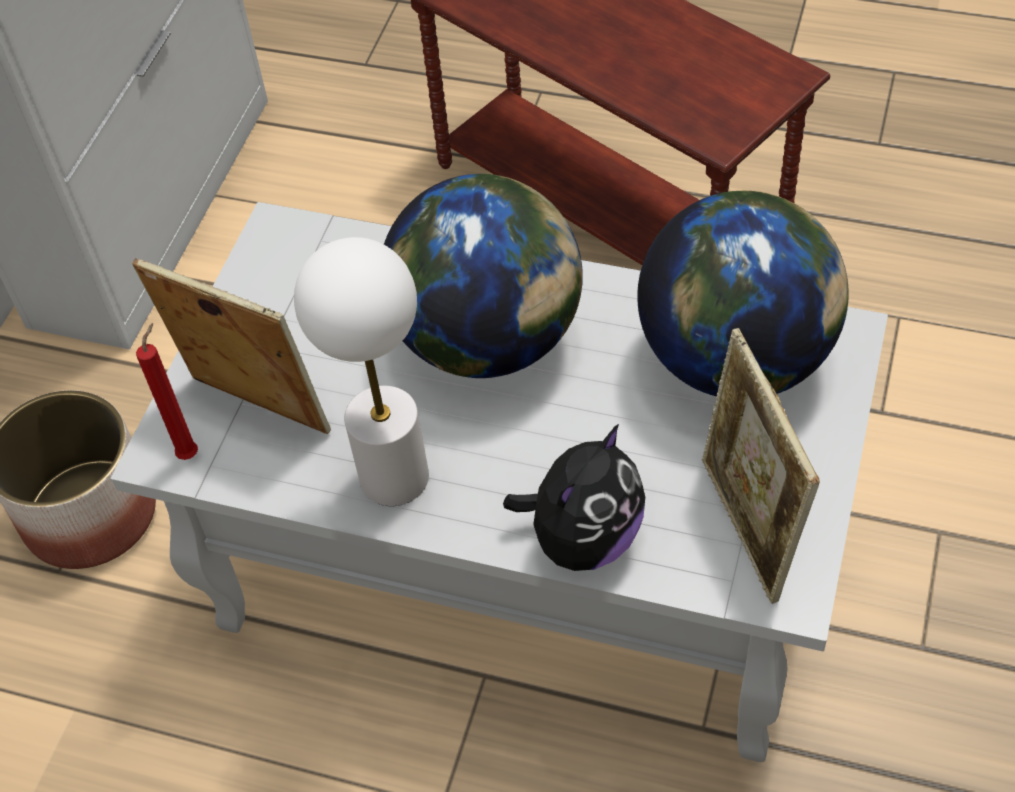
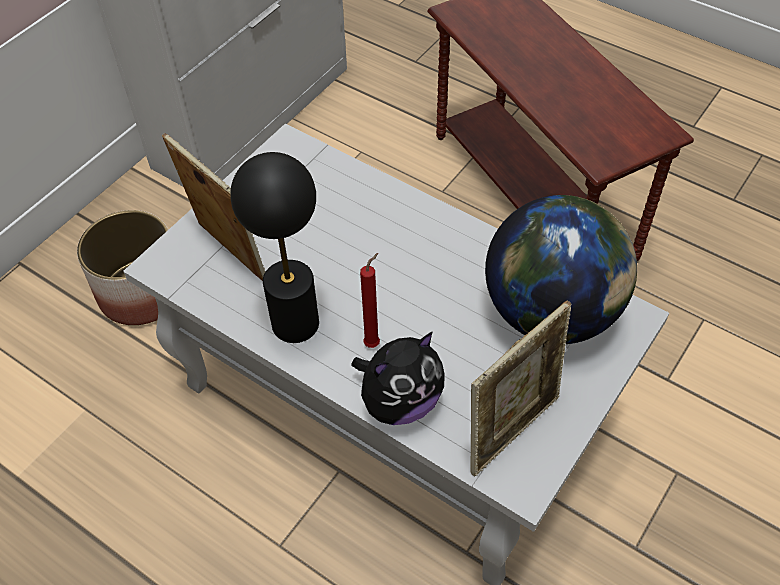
camera: 15 degrees right, 0 degrees up
(191, 453) = (177, 269): red candle -> red candle (374, 343)
(395, 478) = (295, 324): white table lamp -> black table lamp
(489, 339) = (393, 252): globe -> none
(747, 528) = (512, 430): picture frame -> picture frame turned 135 degrees counterclockwise

